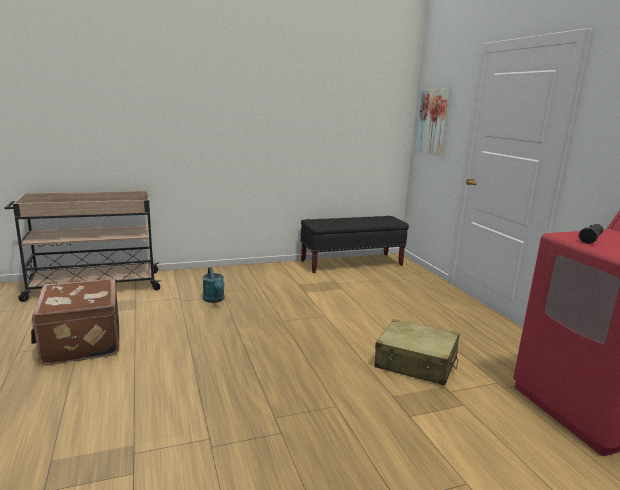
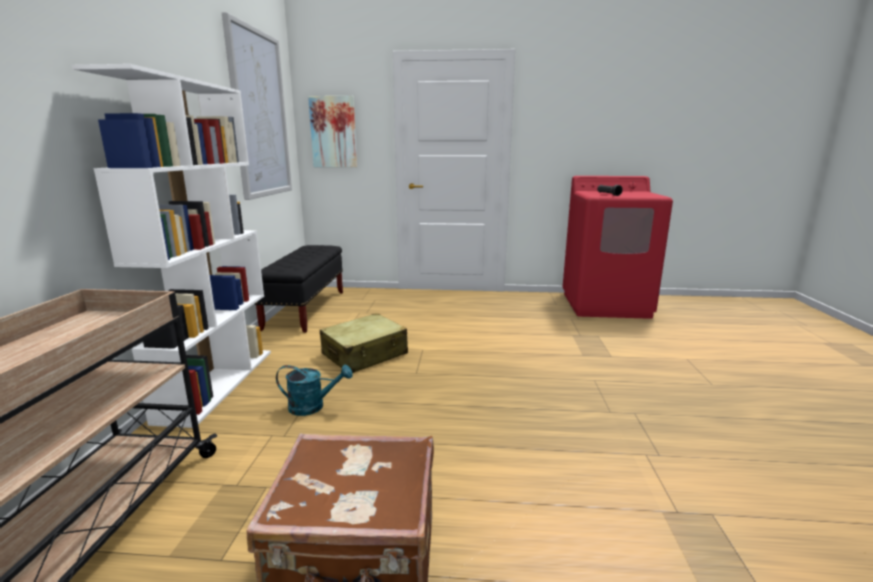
camera: 65 degrees left, 0 degrees up
(226, 271) = (218, 383): none -> white bookcase
(351, 107) = (259, 115): none -> picture
(416, 363) = (535, 335): beige suitcase -> beige suitcase (365, 354)

